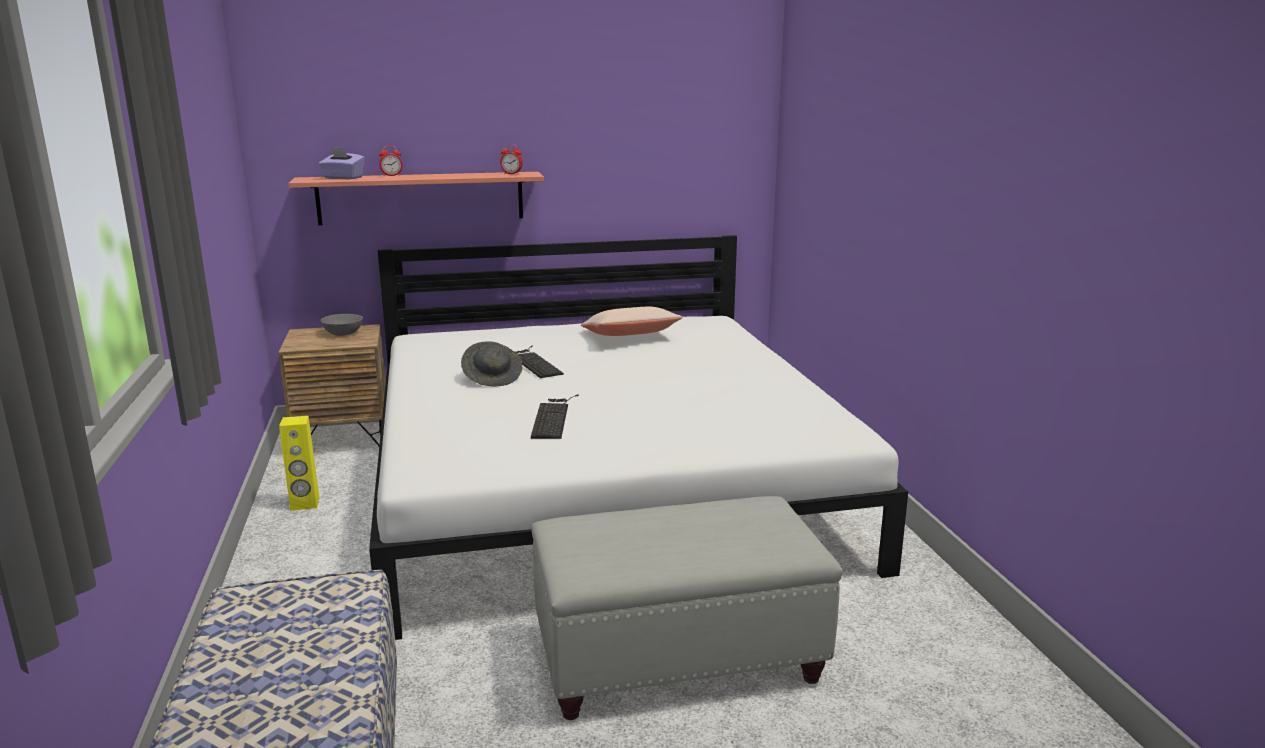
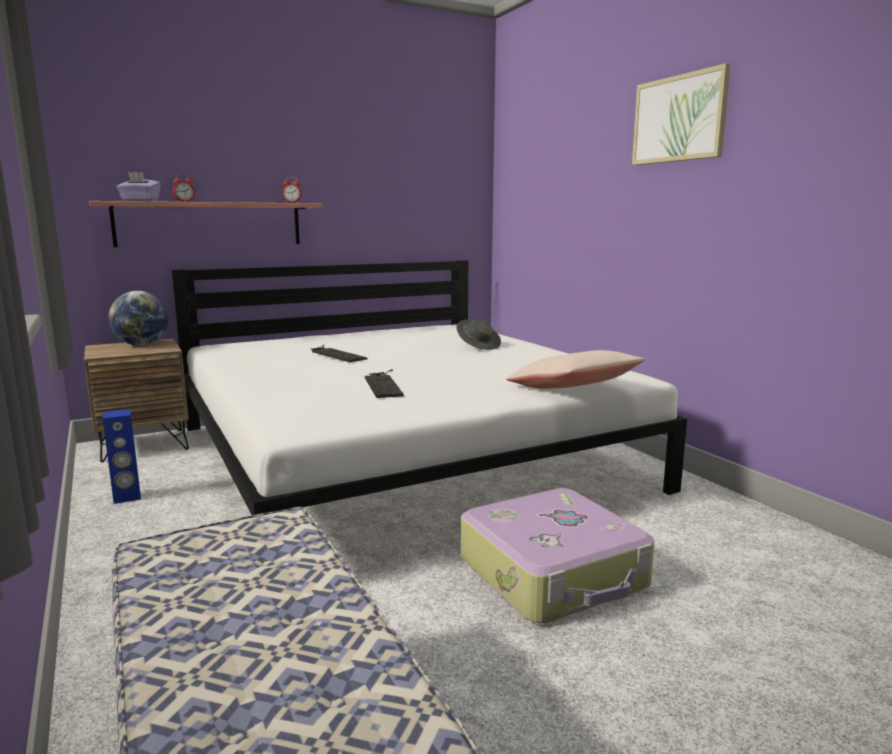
camera: 15 degrees left, 5 degrees down
(305, 504) = (127, 497): yellow speaker -> blue speaker
(342, 333) = (142, 345): grey bowl -> globe
(493, 378) = (306, 365): grey hat -> grey hat (478, 346)
(630, 337) = (402, 337): beige pillow -> beige pillow (573, 389)
(679, 658) = (554, 573): grey ottoman -> suitcase
(944, 109) = (679, 119): none -> picture

